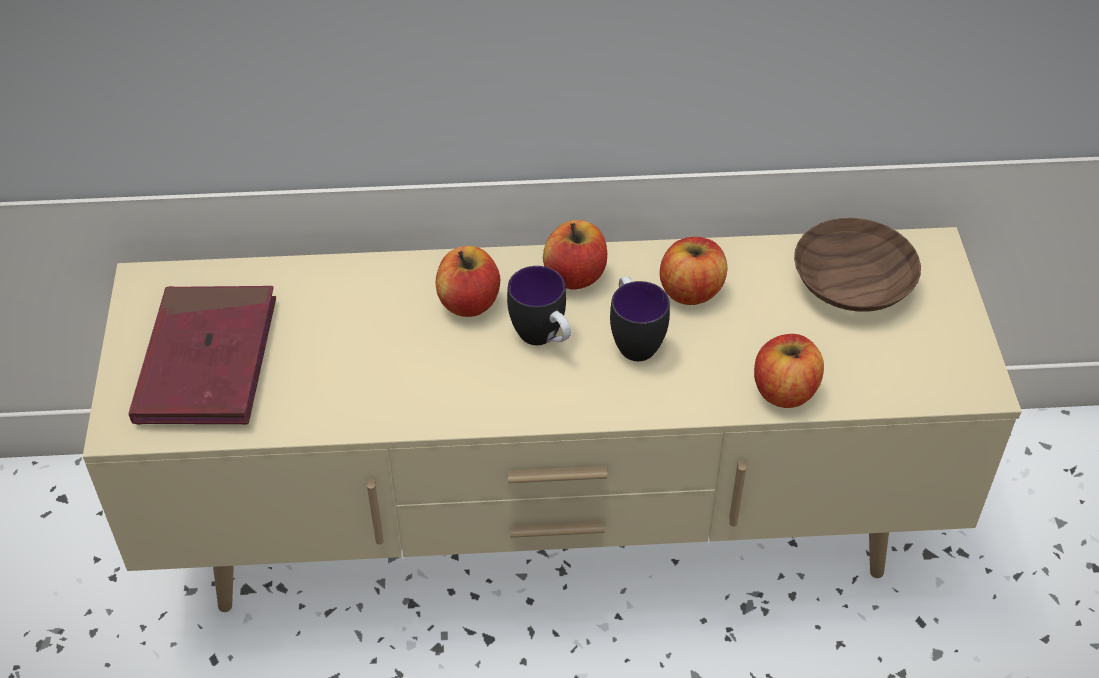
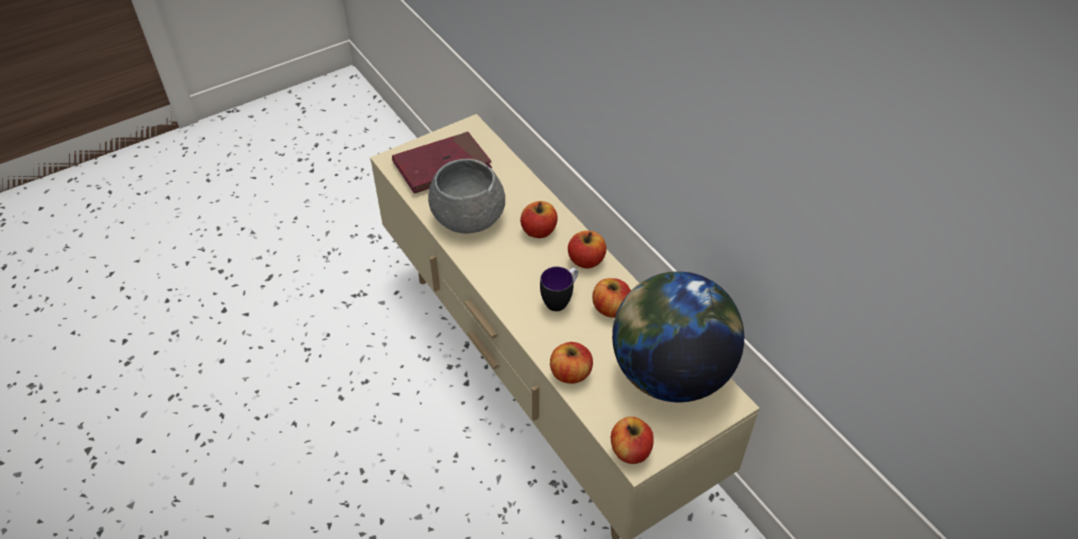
camera: 60 degrees right, 0 degrees up
(363, 376) = (468, 217): none -> grey bowl
(543, 339) = (535, 267): mug -> none
(849, 284) = (669, 373): brown bowl -> globe
(960, 386) = (630, 450): none -> apple

